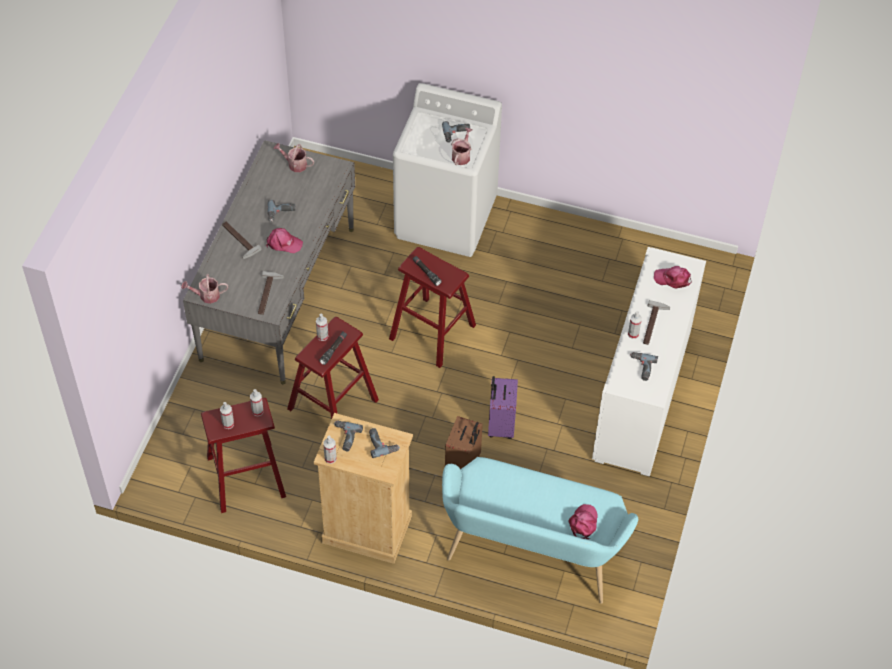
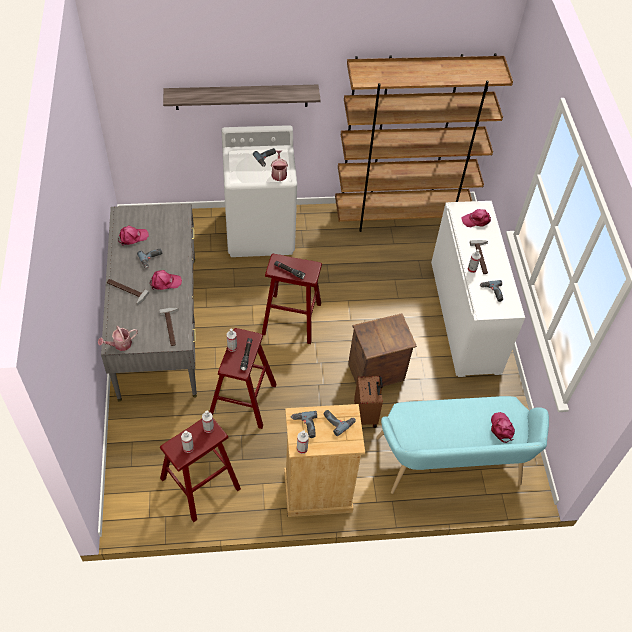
camera: 25 degrees left, 0 degrees up
(272, 182) = (132, 237): none -> pink cap
(295, 164) = (144, 218): watering can -> none
(445, 54) = (241, 97): none -> shelf
(500, 425) = (376, 373): purple suitcase -> crate
(632, 249) = (403, 215): none -> brown bookcase

